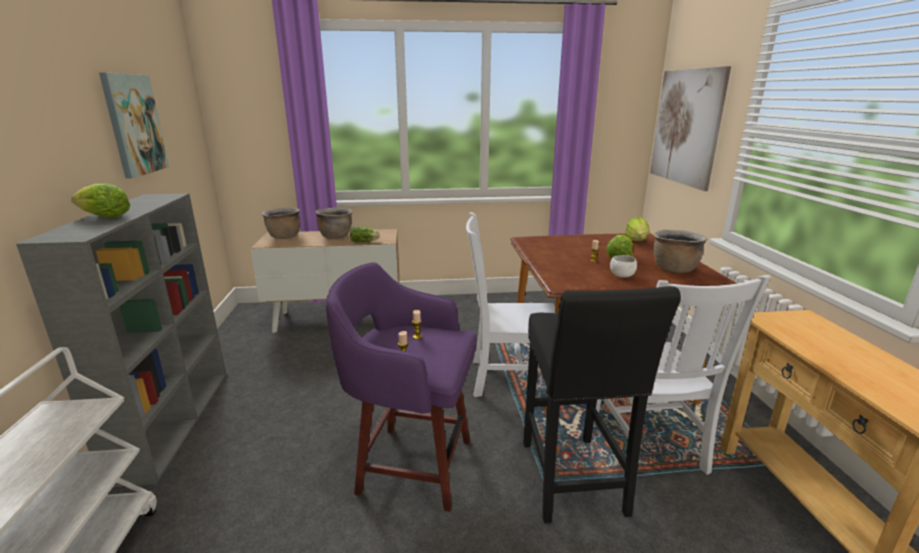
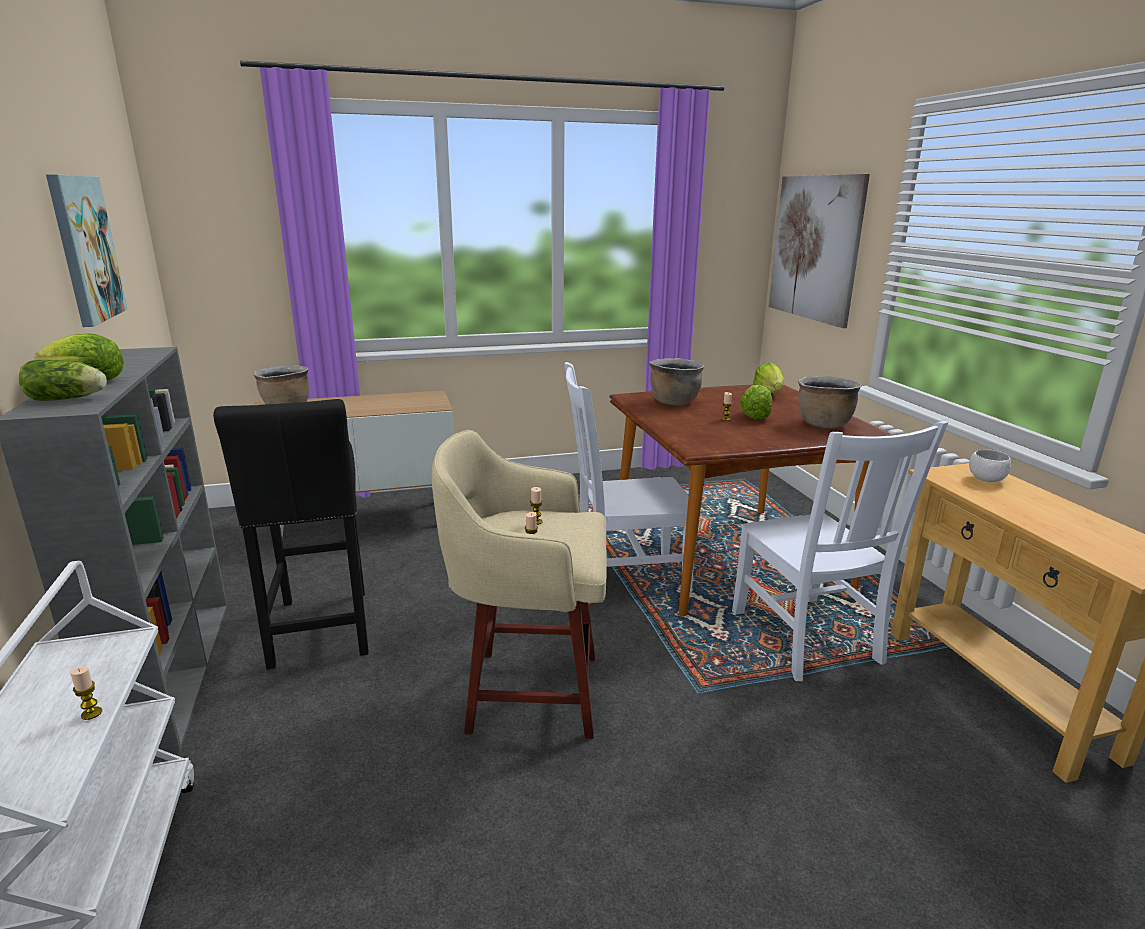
camera: 10 degrees left, 0 degrees up
(42, 464) = (91, 713): none -> candle
(336, 236) = (362, 403): brown cooking pot -> brown cooking pot (674, 402)
(365, 242) = (408, 409): lettuce -> lettuce (69, 399)
(411, 465) = (527, 692): purple stool -> beige stool
(572, 482) = (731, 690): black stool -> black stool (320, 632)
(622, 276) = (765, 435): white bowl -> white bowl (986, 479)

